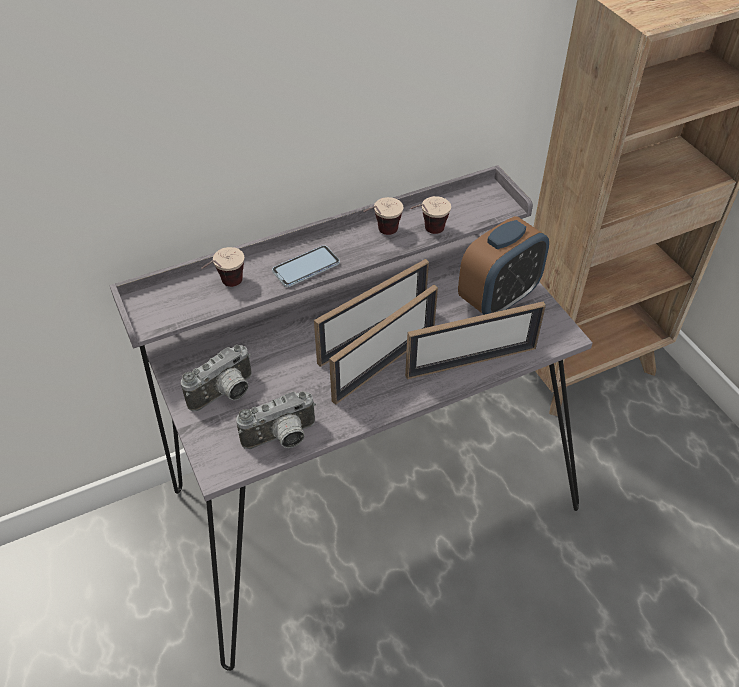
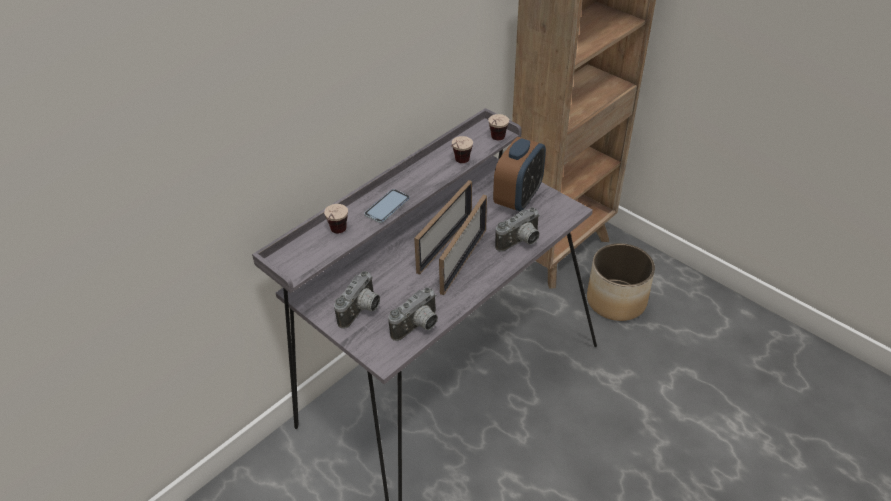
camera: 20 degrees left, 5 degrees down
(380, 235) = (427, 173): cup -> cup (495, 141)
(471, 361) = (520, 242): picture frame -> camera
(631, 456) = (616, 300): none -> planter

